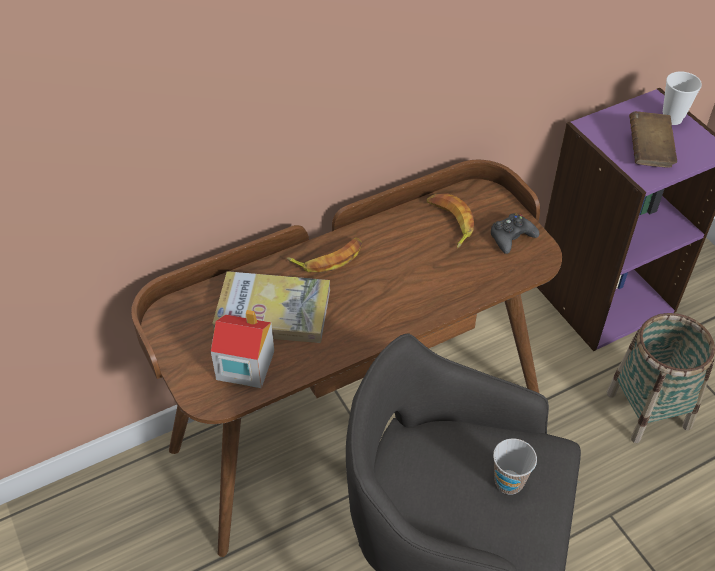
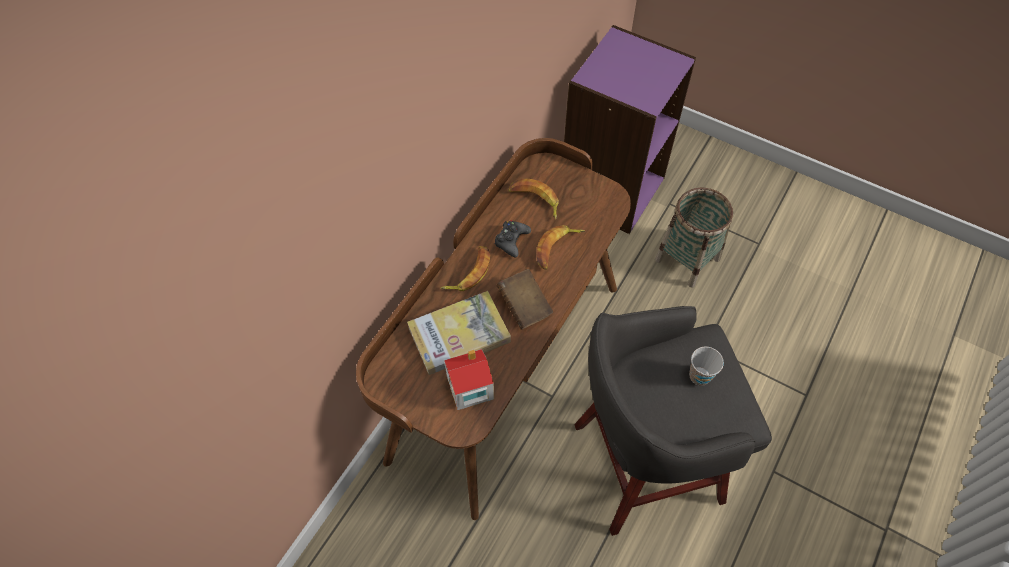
camera: 30 degrees left, 10 degrees up
(438, 278) = (557, 249): none -> banana
(511, 237) = (584, 192): black game controller -> black game controller (511, 240)
(648, 151) = (638, 82): brown book -> brown book (524, 306)
(672, 118) = (637, 48): cup -> none

